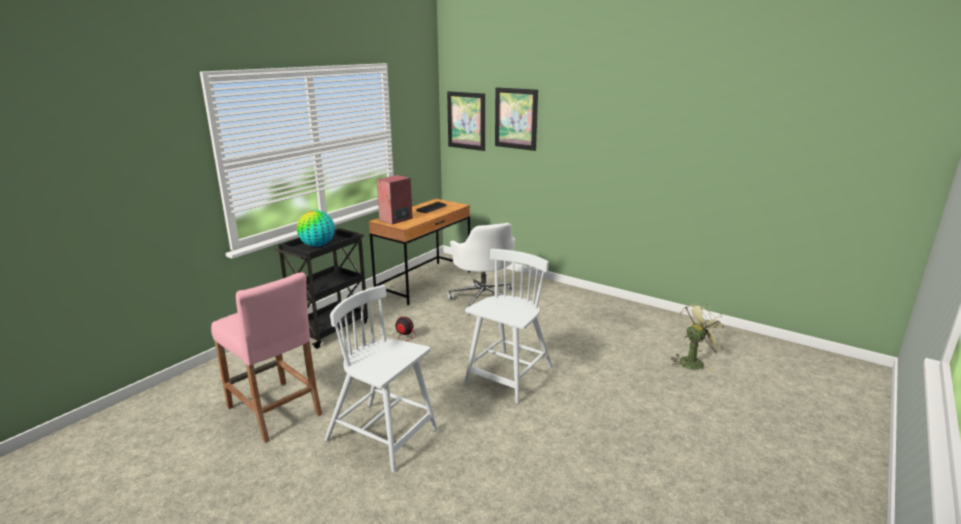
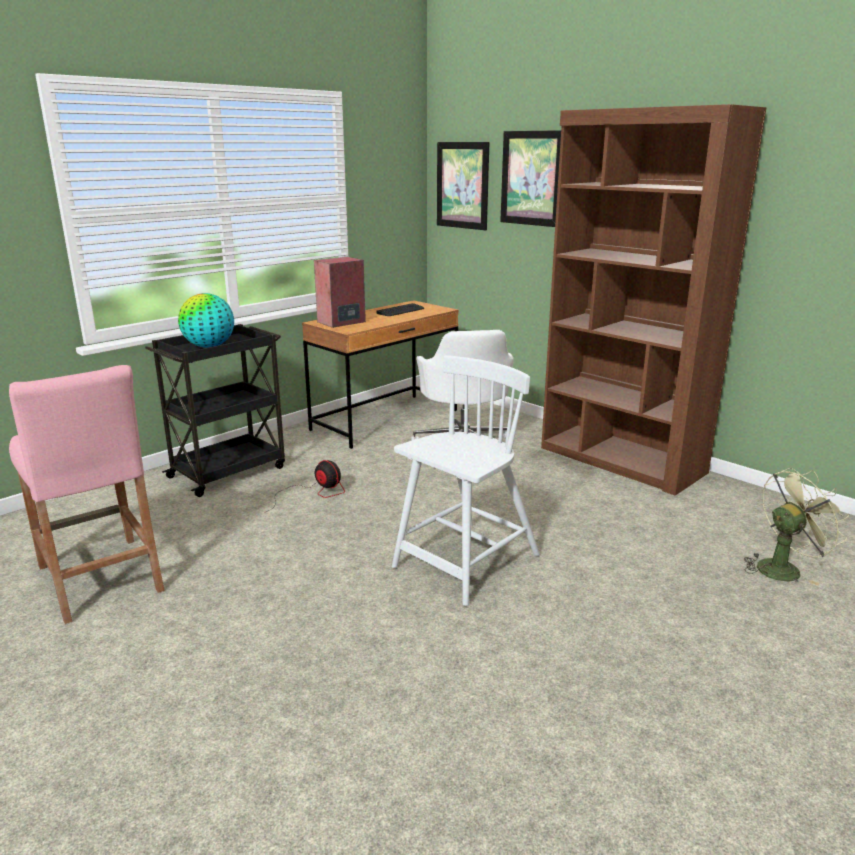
camera: 10 degrees right, 0 degrees up
(383, 436) = (239, 633): white chair -> none
(585, 300) = (621, 460): none -> brown bookcase

